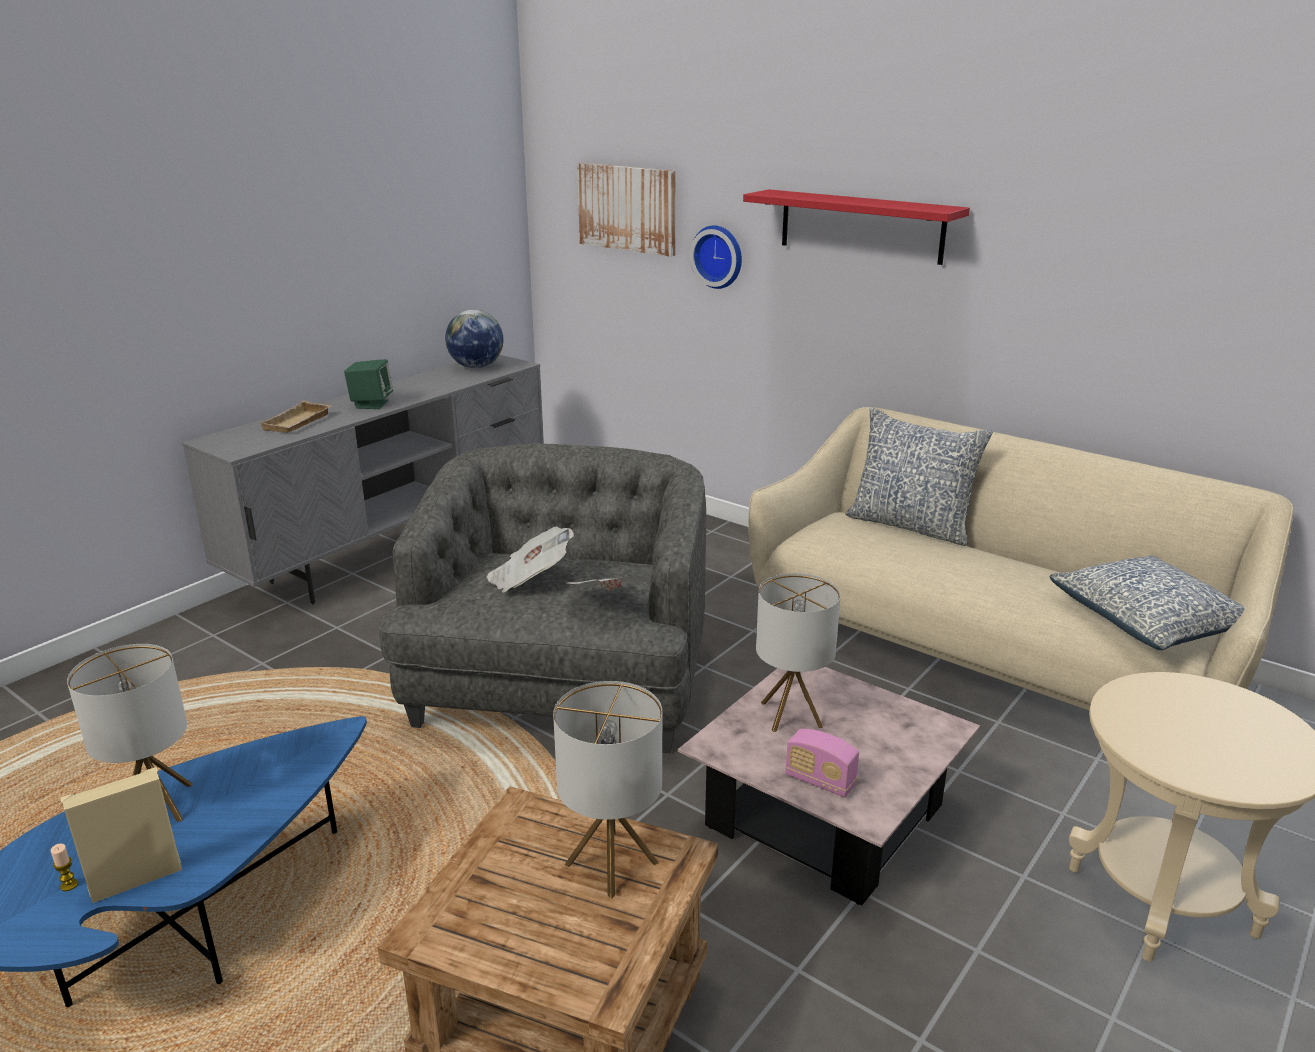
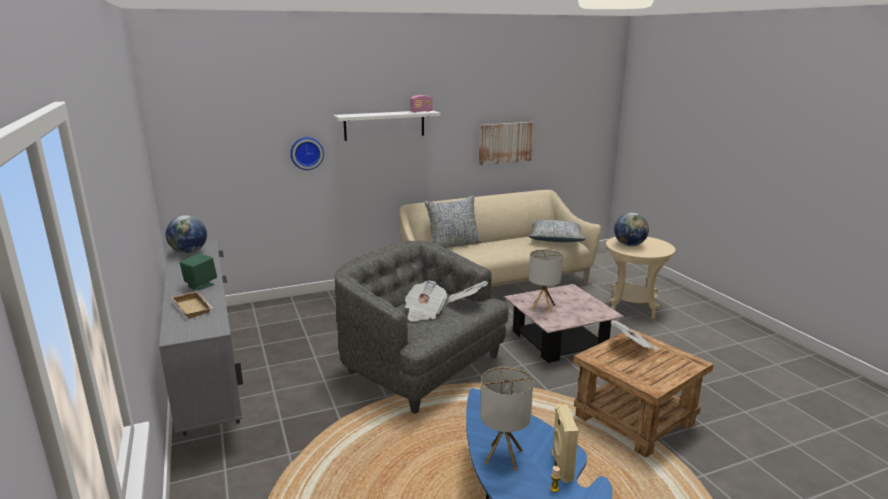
camera: 60 degrees left, 5 degrees down
(612, 863) = (633, 347): table lamp -> newspaper
(627, 208) = (238, 137): picture -> picture (505, 143)
(820, 781) = (585, 314): radio -> radio (421, 111)
(861, 226) = (384, 125): red shelf -> white shelf
(1178, 713) = (629, 245): none -> globe

